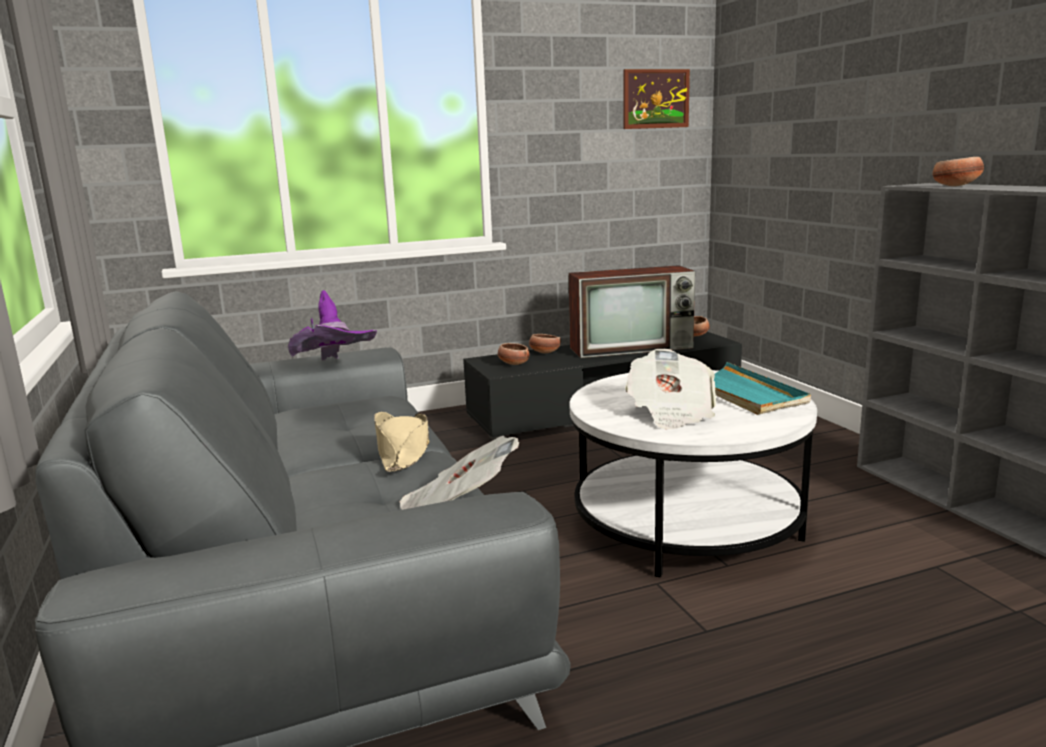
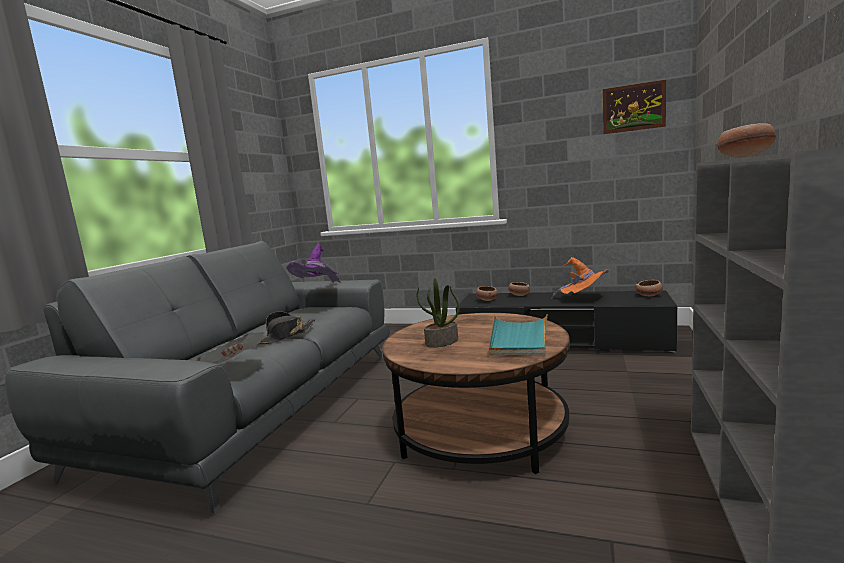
camera: 40 degrees right, 5 degrees down
(403, 452) = (285, 336): beige hat -> black hat
(633, 347) = (583, 299): television -> orange hat
(671, 413) = (442, 342): newspaper -> potted plant
(686, 521) = (480, 430): white coffee table -> brown coffee table

